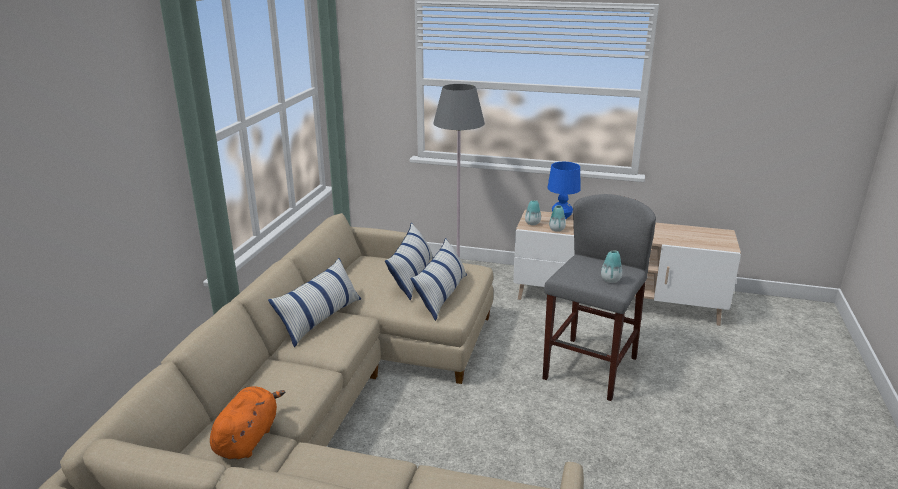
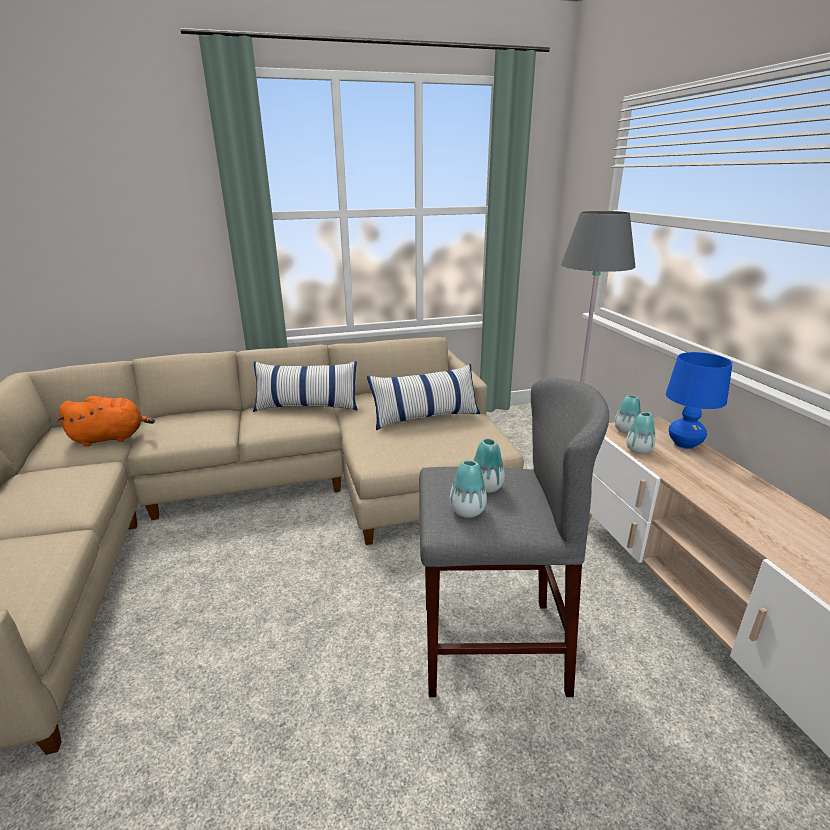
camera: 60 degrees right, 0 degrees up
(441, 295) = (411, 443): pillow -> none
(591, 269) = (486, 487): none -> vase

